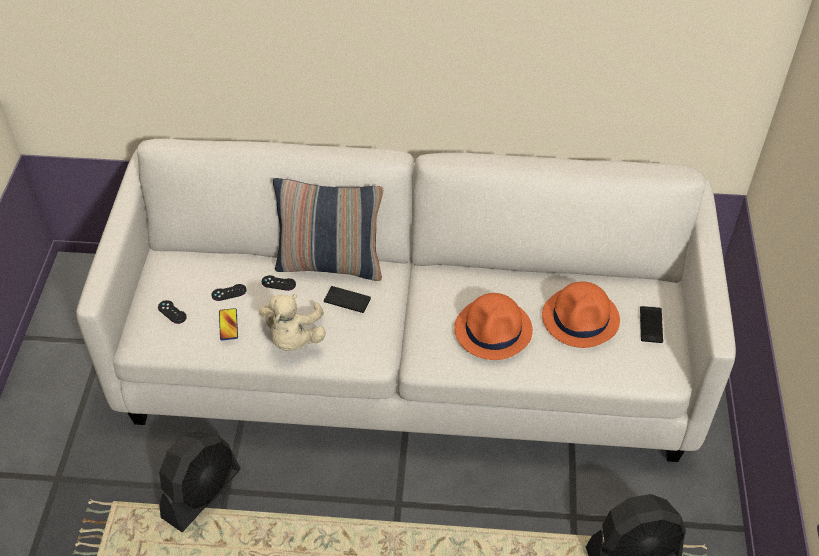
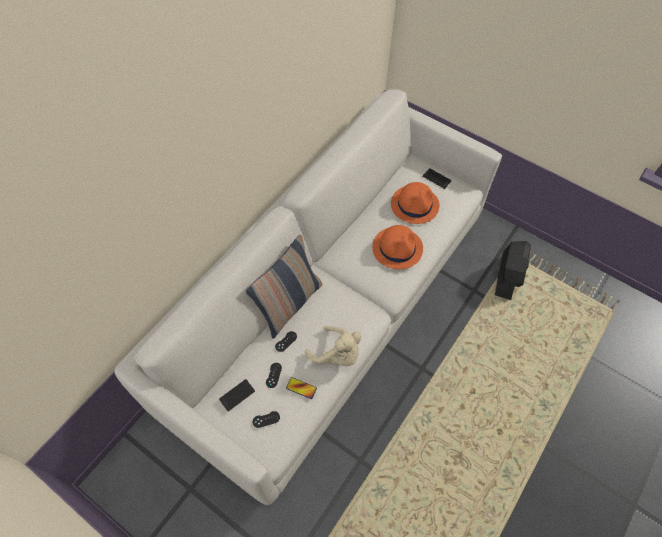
camera: 60 degrees left, 10 degrees up
(202, 493) = (353, 475): black fan -> none
(347, 300) = (326, 309): phone -> phone (237, 395)

